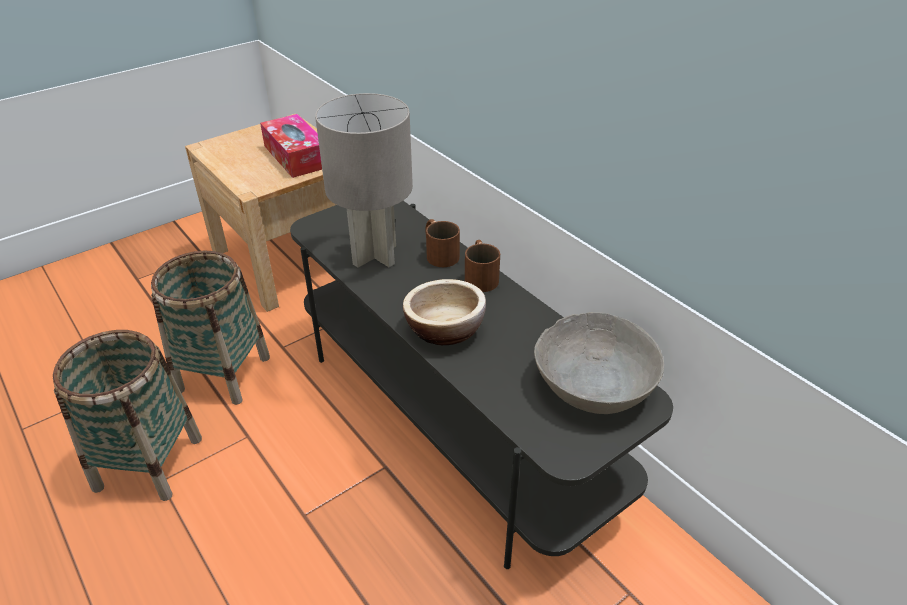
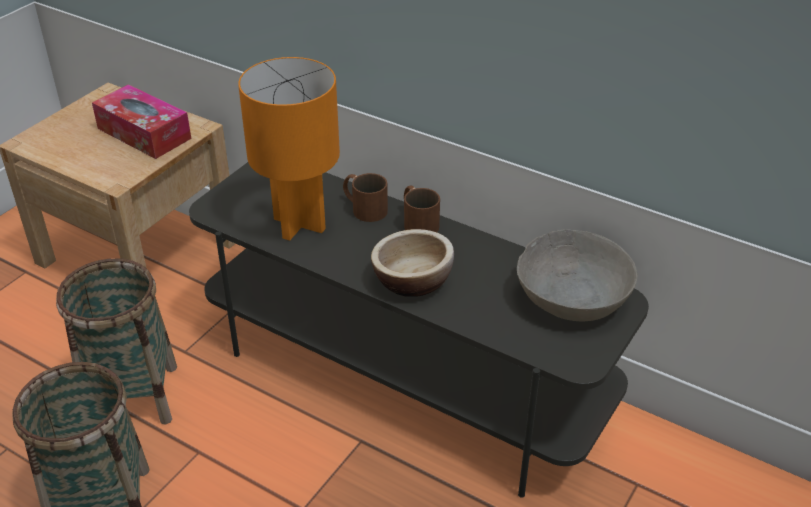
camera: 20 degrees left, 0 degrees up
(374, 254) = (299, 223): grey table lamp -> orange table lamp

